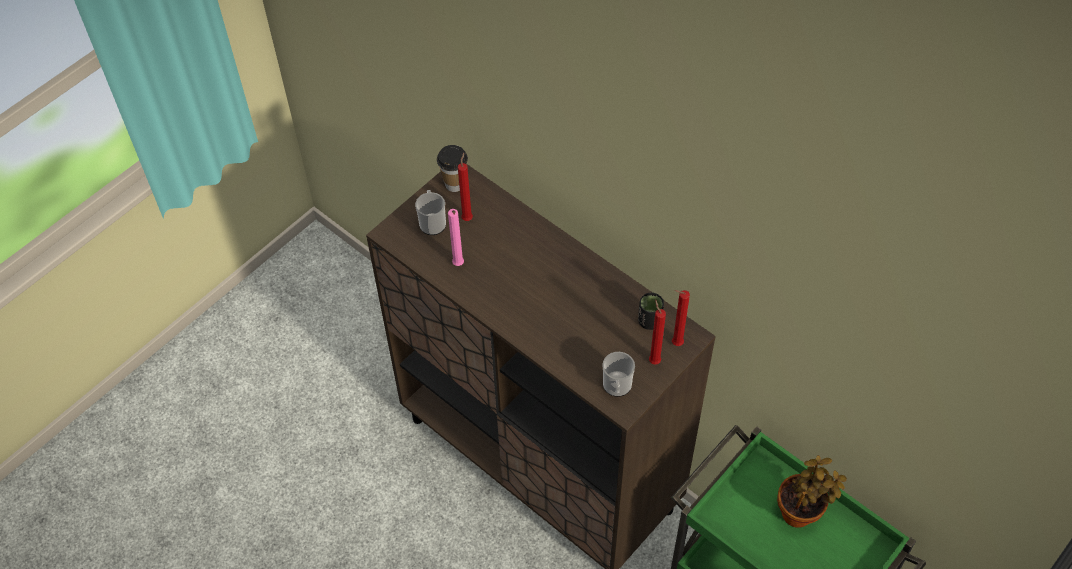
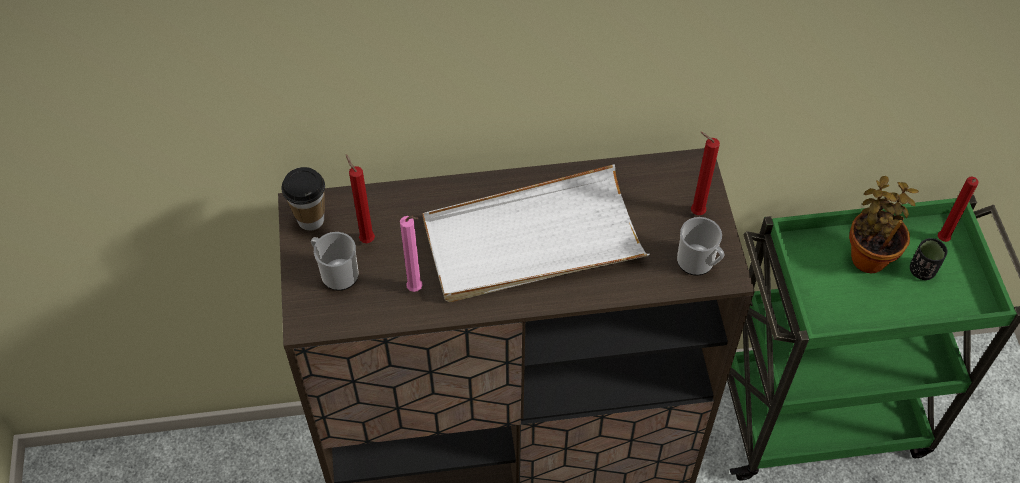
camera: 50 degrees left, 0 degrees up
(546, 294) = (532, 241): none -> white tray
(649, 321) = (648, 183): black cup -> black cup (922, 270)
(675, 344) = (692, 182): red candle -> red candle (941, 241)

